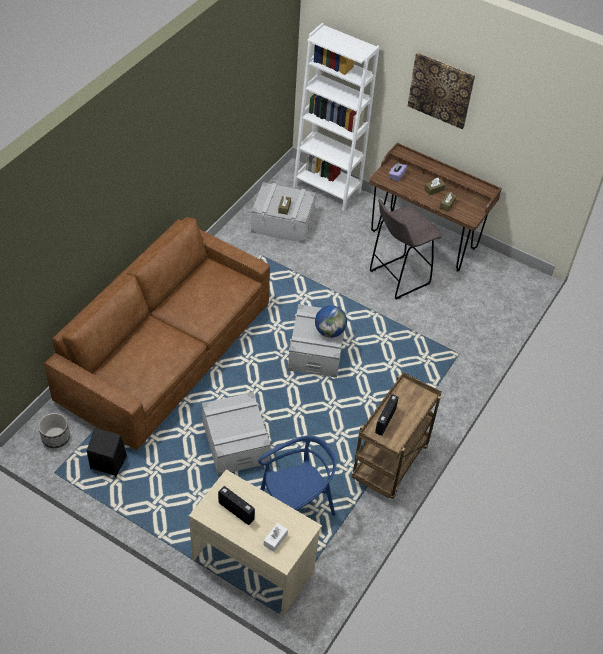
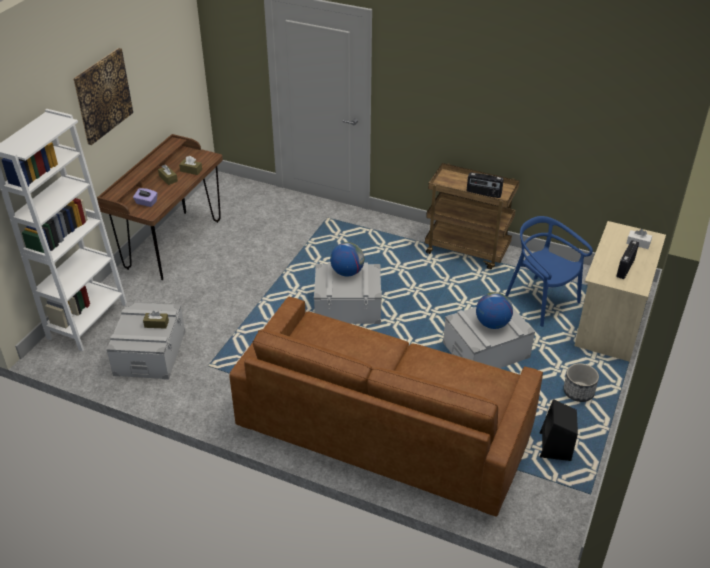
camera: 95 degrees left, 10 degrees down
(55, 438) = (543, 505): planter -> planter (578, 392)
(235, 425) = (492, 324): none -> globe
(397, 278) = (233, 259): grey stool -> none

